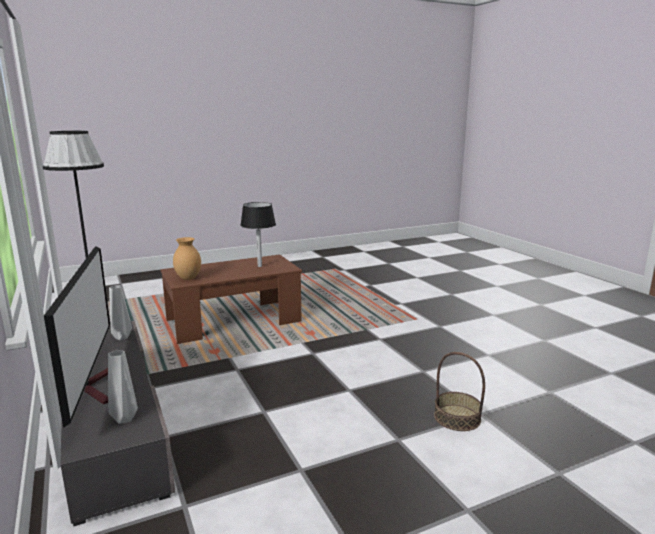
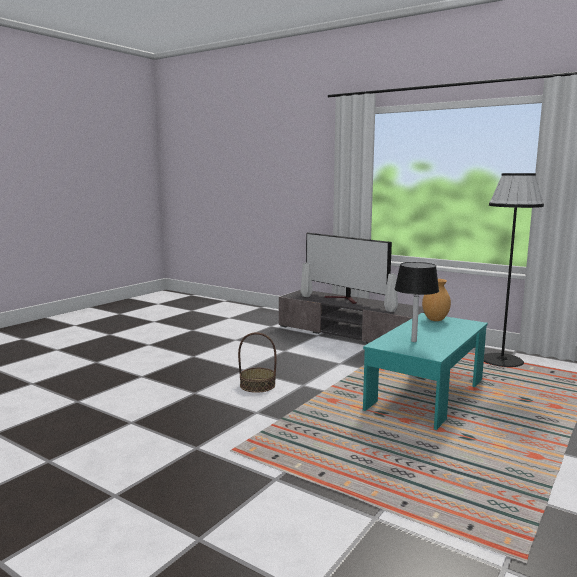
camera: 150 degrees right, 5 degrees down
(234, 321) = (426, 394): brown coffee table -> turquoise coffee table
(457, 417) = (158, 371): basket -> basket (257, 385)

